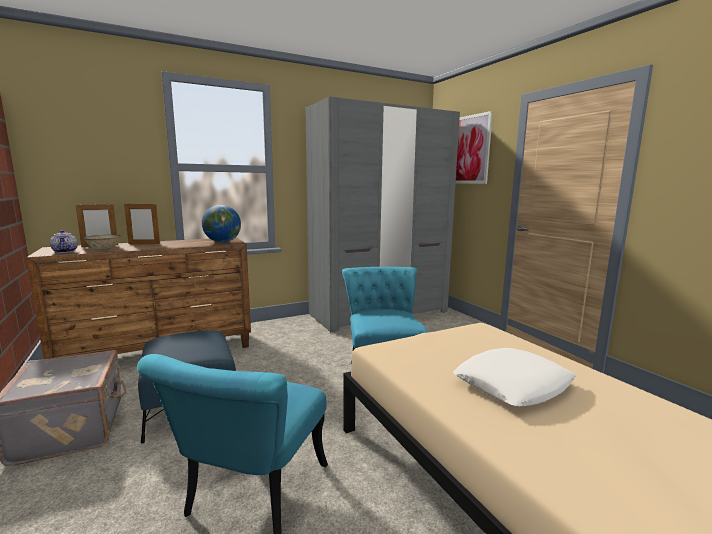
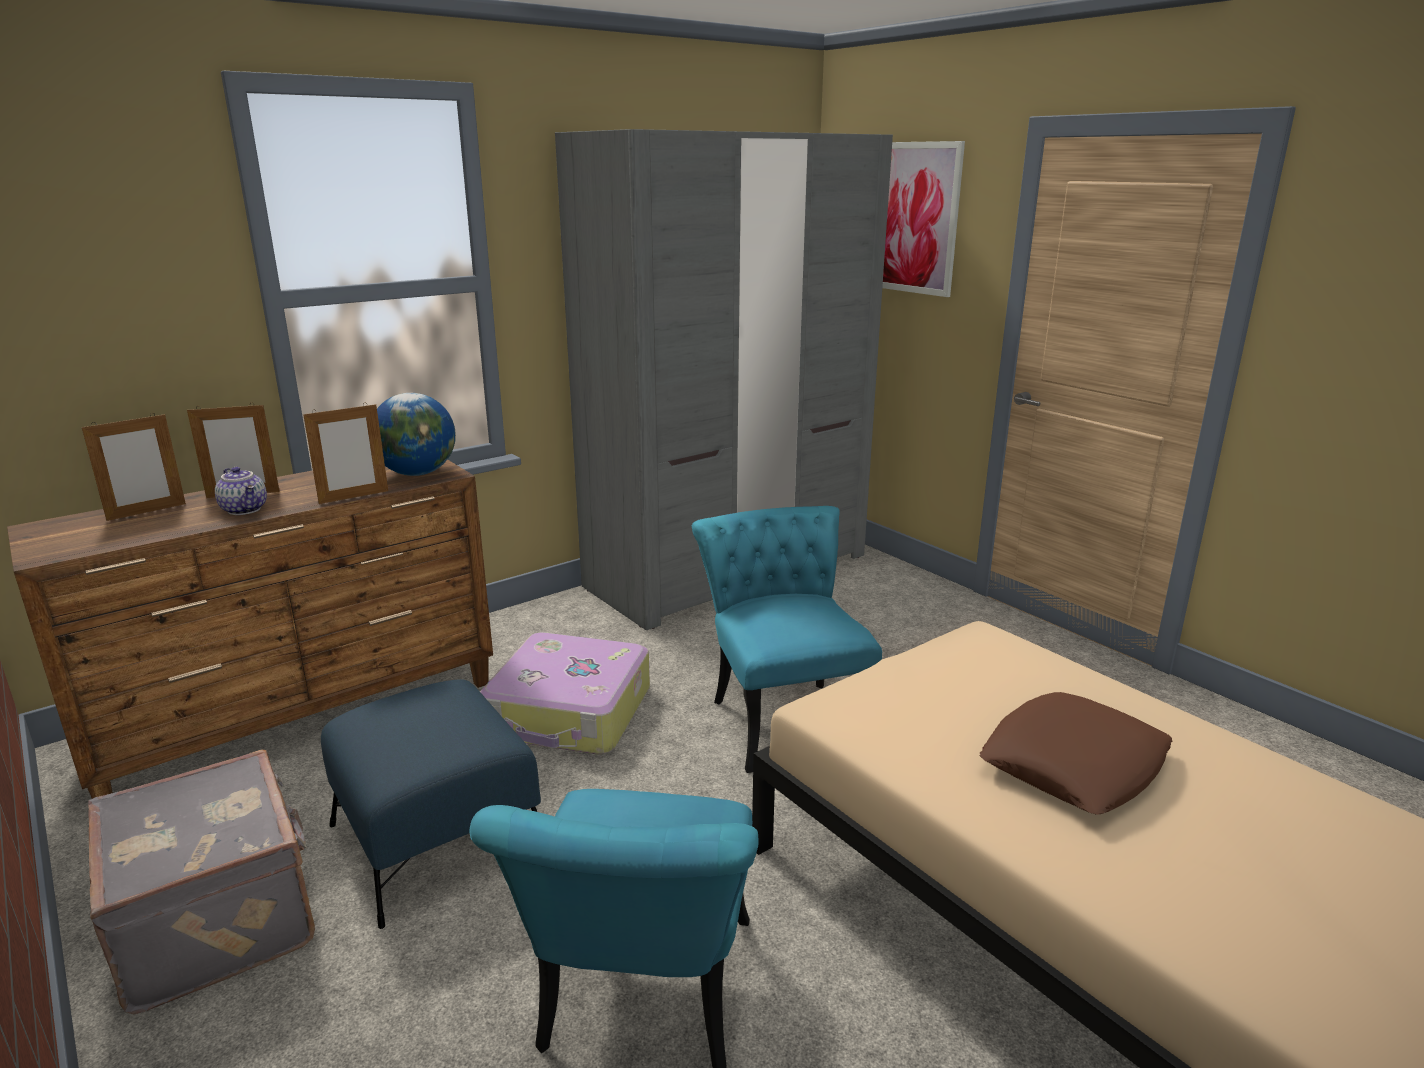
camera: 10 degrees left, 10 degrees up
(65, 251) = (86, 541): teapot -> teapot (245, 509)
(103, 249) = (167, 524): bowl -> none
(188, 246) = (354, 497): none -> picture frame
(280, 361) = (570, 713): none -> suitcase
(512, 385) = (1073, 764): white pillow -> brown pillow

